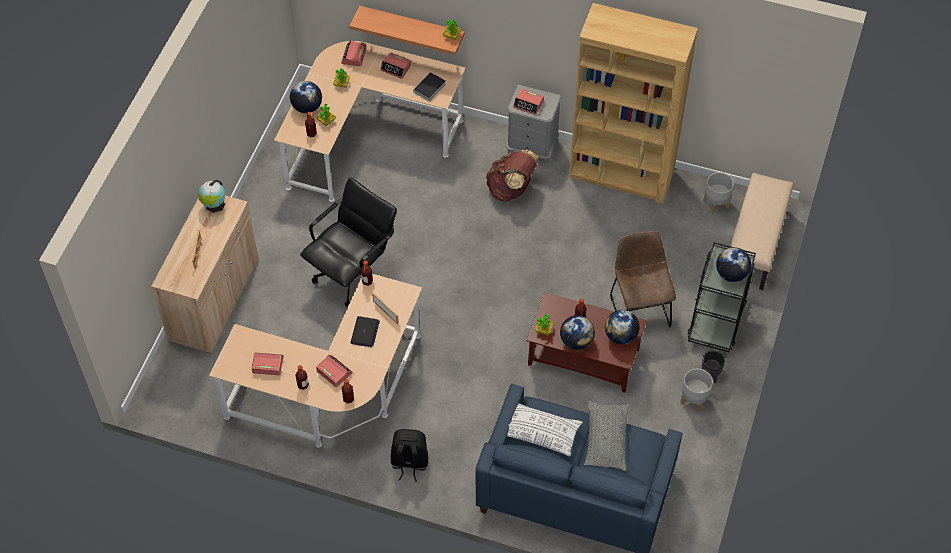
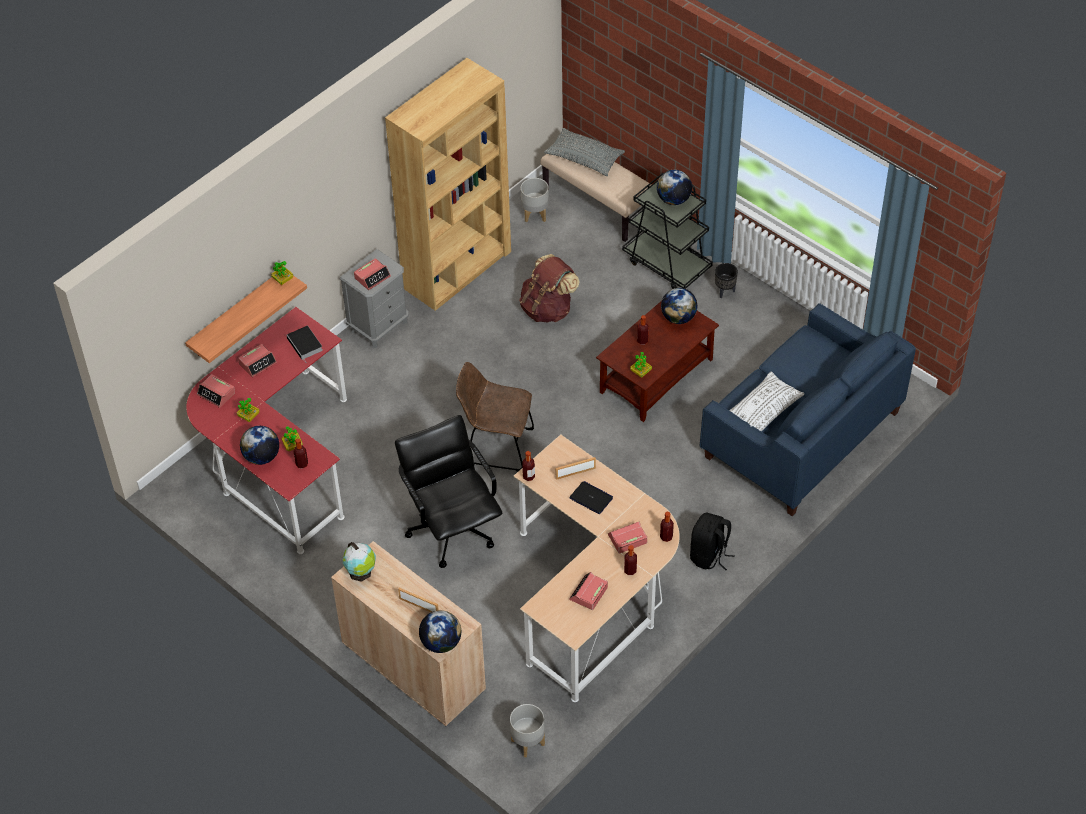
camera: 65 degrees left, 5 degrees down
(366, 138) = (277, 460): beige desk -> red desk
(511, 189) = (422, 361): brown backpack -> brown backpack (548, 309)
(576, 341) = (667, 352): globe -> globe (441, 643)
(606, 440) = (793, 366): grey pillow -> grey pillow (584, 158)
(639, 308) = (623, 314): brown chair -> brown chair (496, 446)
(694, 400) = (746, 313): grey planter -> grey planter (528, 742)

